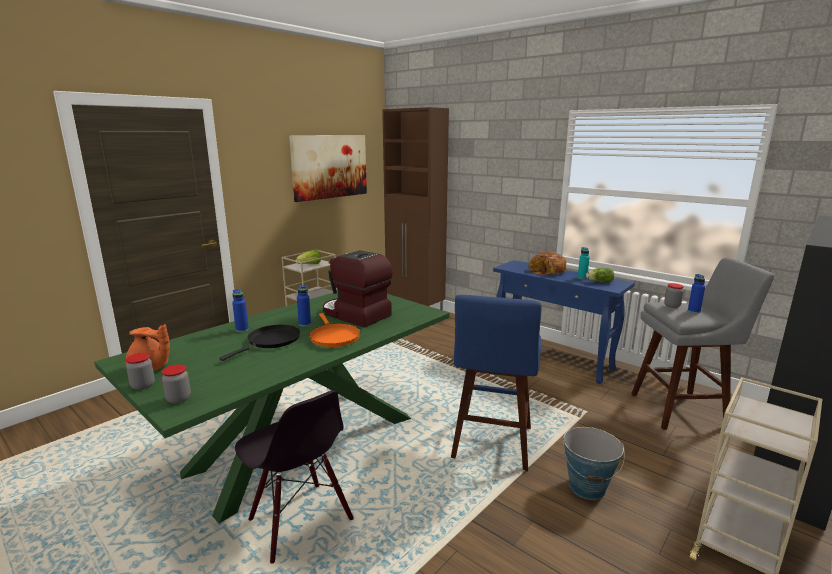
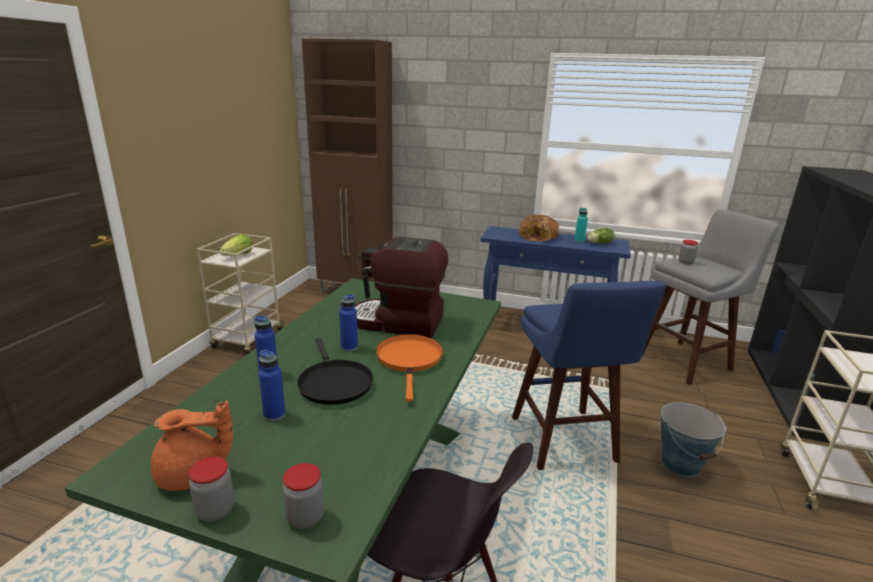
camera: 25 degrees left, 5 degrees up
(271, 341) = (334, 383): black frying pan -> black frying pan turned 150 degrees clockwise
(330, 166) = (239, 117): picture -> none
(333, 337) = (410, 360): orange frying pan -> orange frying pan turned 135 degrees counterclockwise
(694, 311) = (708, 266): blue bottle -> blue bottle (274, 414)

